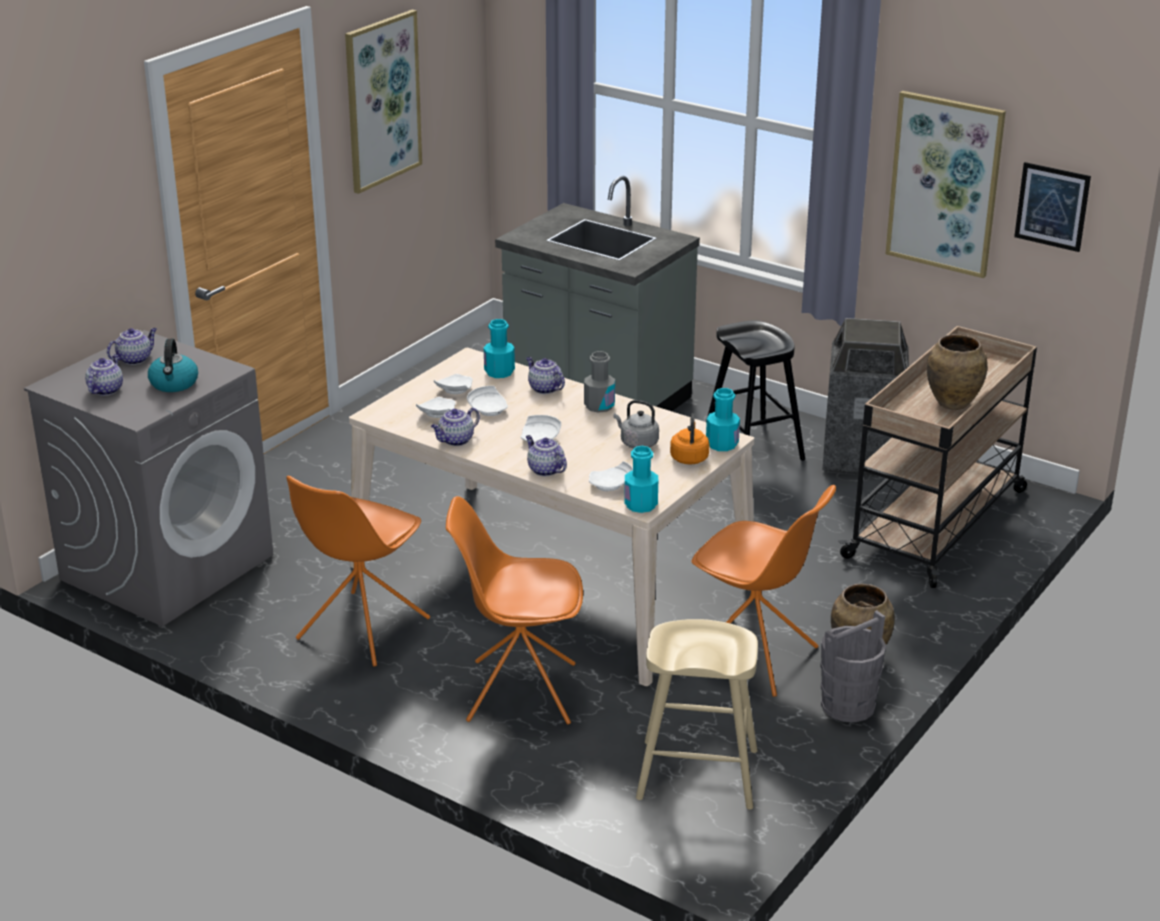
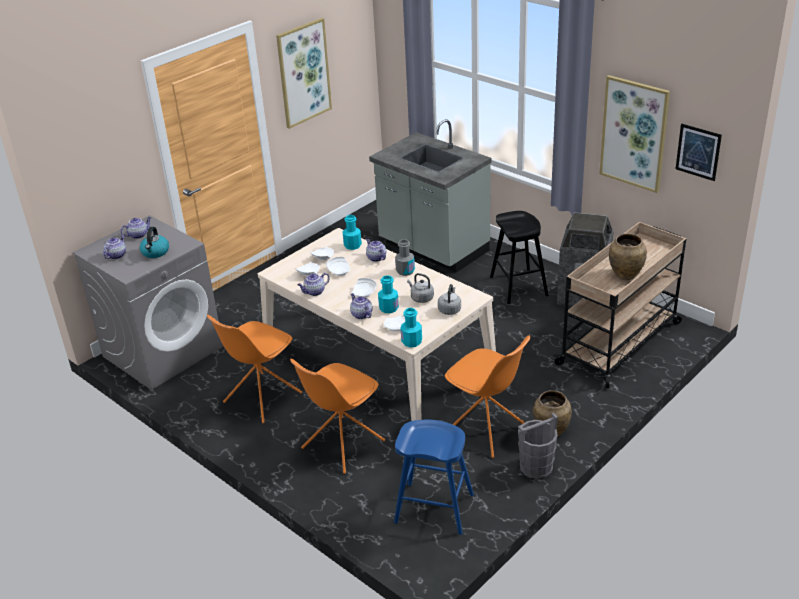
camera: 10 degrees right, 5 degrees up
(518, 692) = (342, 445): orange chair -> orange chair turned 60 degrees counterclockwise
(689, 457) = (450, 309): orange kettle -> grey kettle
(697, 774) = (434, 508): beige stool -> blue stool
(722, 444) = (472, 301): turquoise bottle -> turquoise bottle (388, 308)

